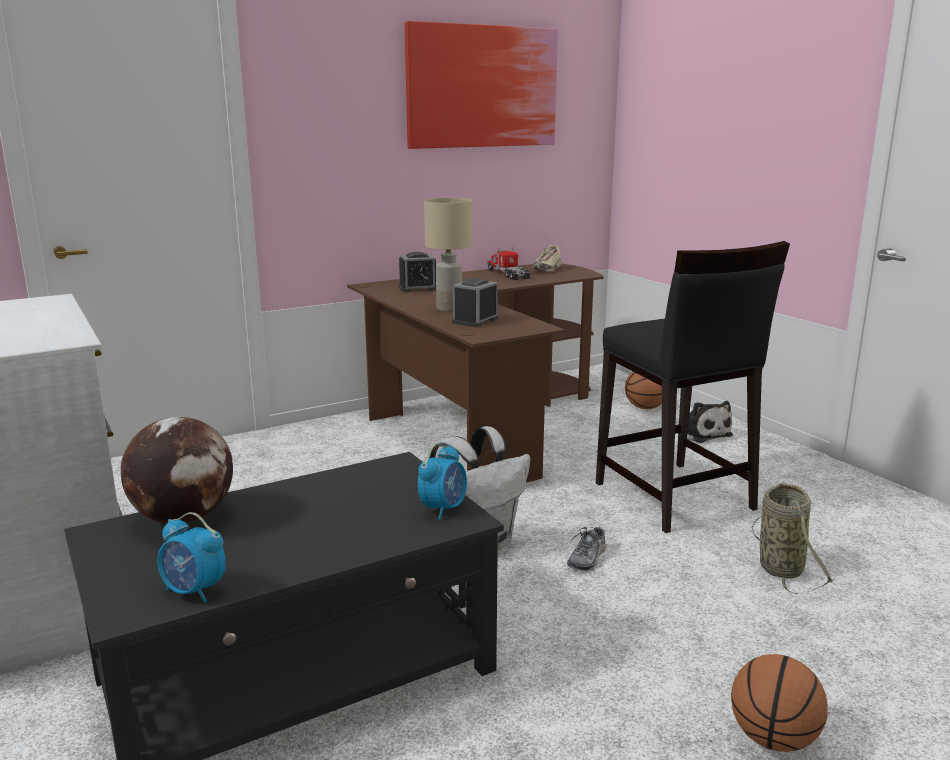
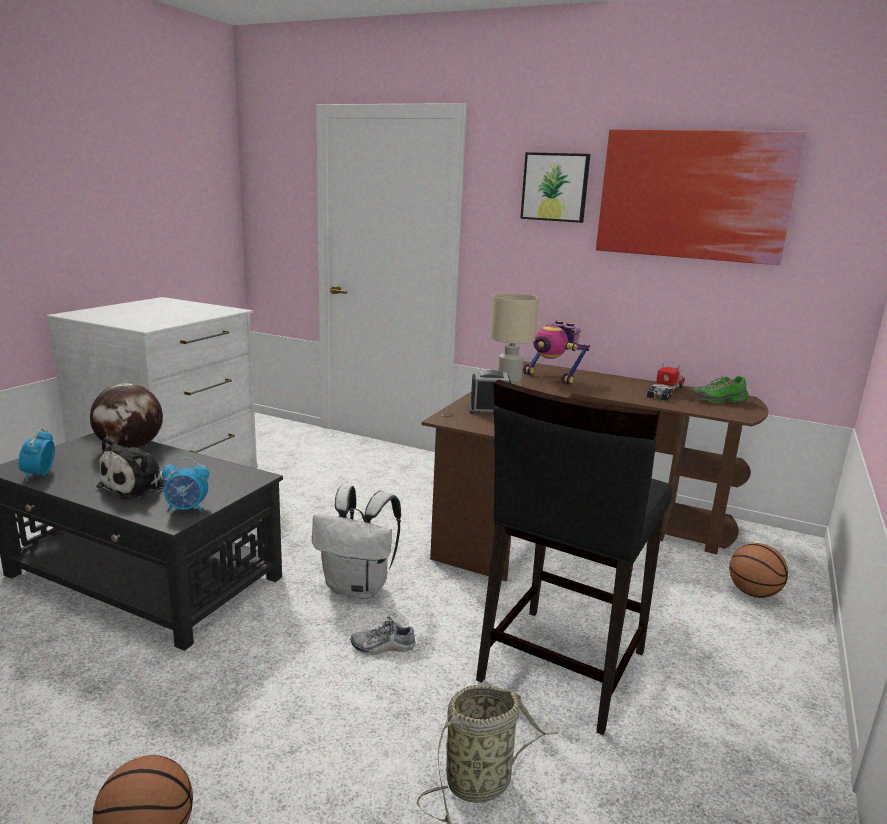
camera: 55 degrees right, 0 degrees up
(356, 83) = (555, 187): none -> picture
(418, 288) = (551, 377): alarm clock -> toy robot
(547, 269) = (719, 400): beige shoe -> green shoe
(702, 433) = (749, 647): plush toy -> plush toy (138, 485)

